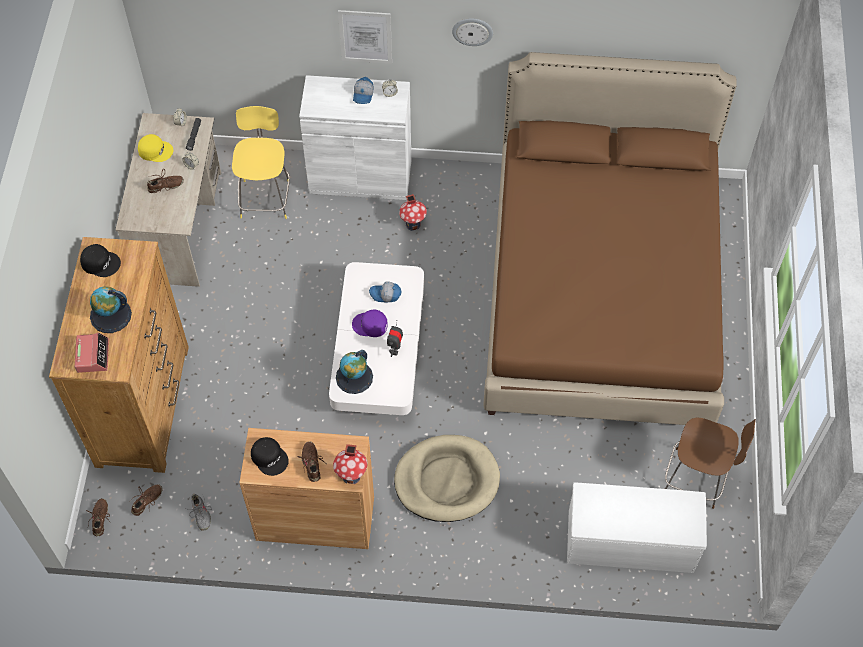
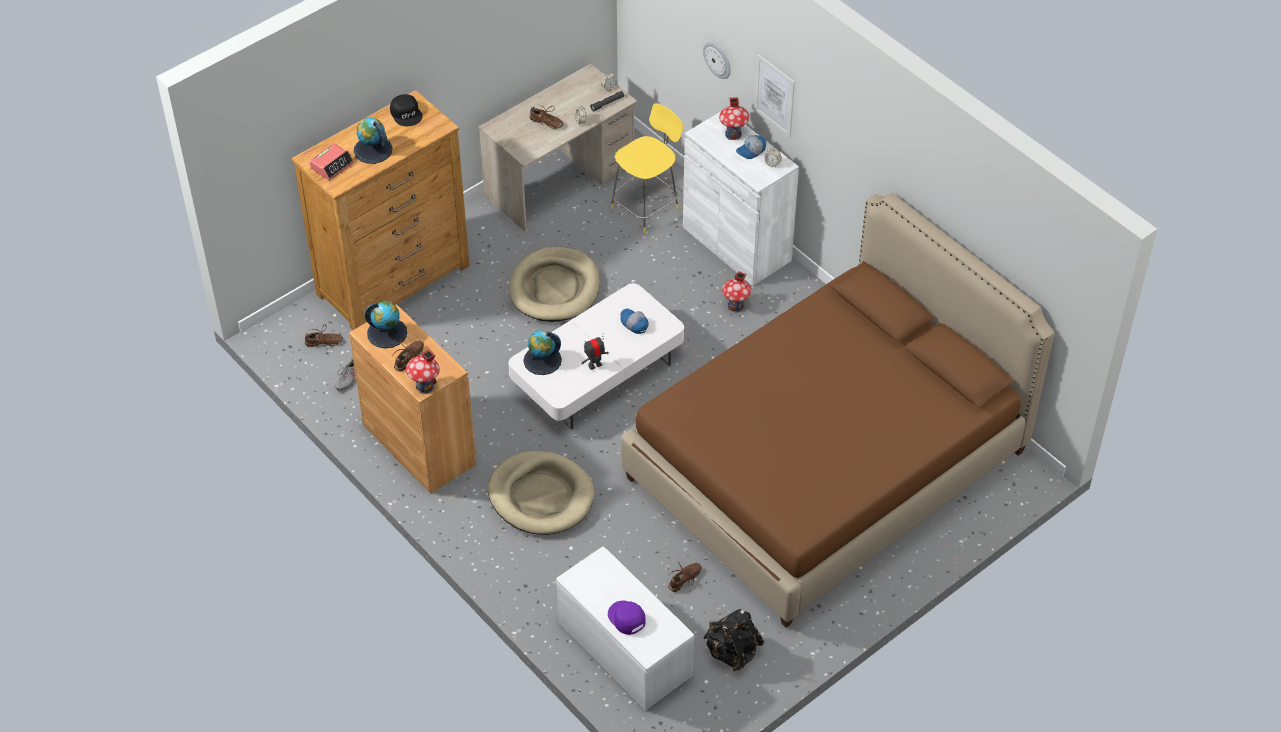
camera: 45 degrees right, 10 degrees down
(100, 519) = (282, 329): brown shoe -> brown shoe (684, 579)
(155, 150) = (568, 94): yellow cap -> none
(270, 457) = (387, 333): black cap -> globe
(272, 313) = (554, 288): none -> beige dog bed
(336, 91) = (733, 134): none -> toy house
(370, 325) = (597, 335): purple cap -> purple cap (626, 618)
(472, 31) = (852, 141): wall clock -> wall clock (717, 59)
(697, 479) = (732, 652): brown stool -> black backpack

